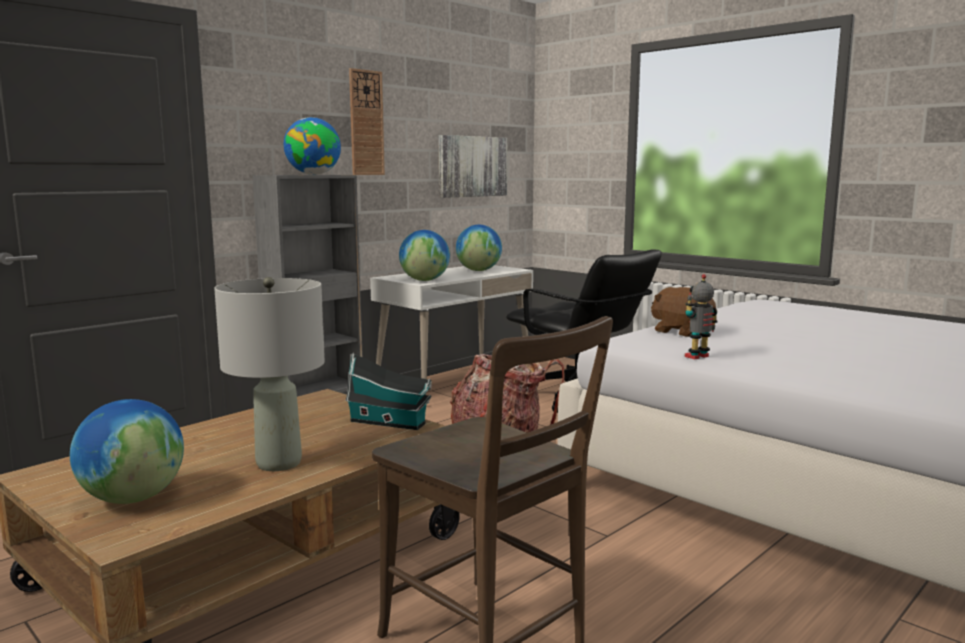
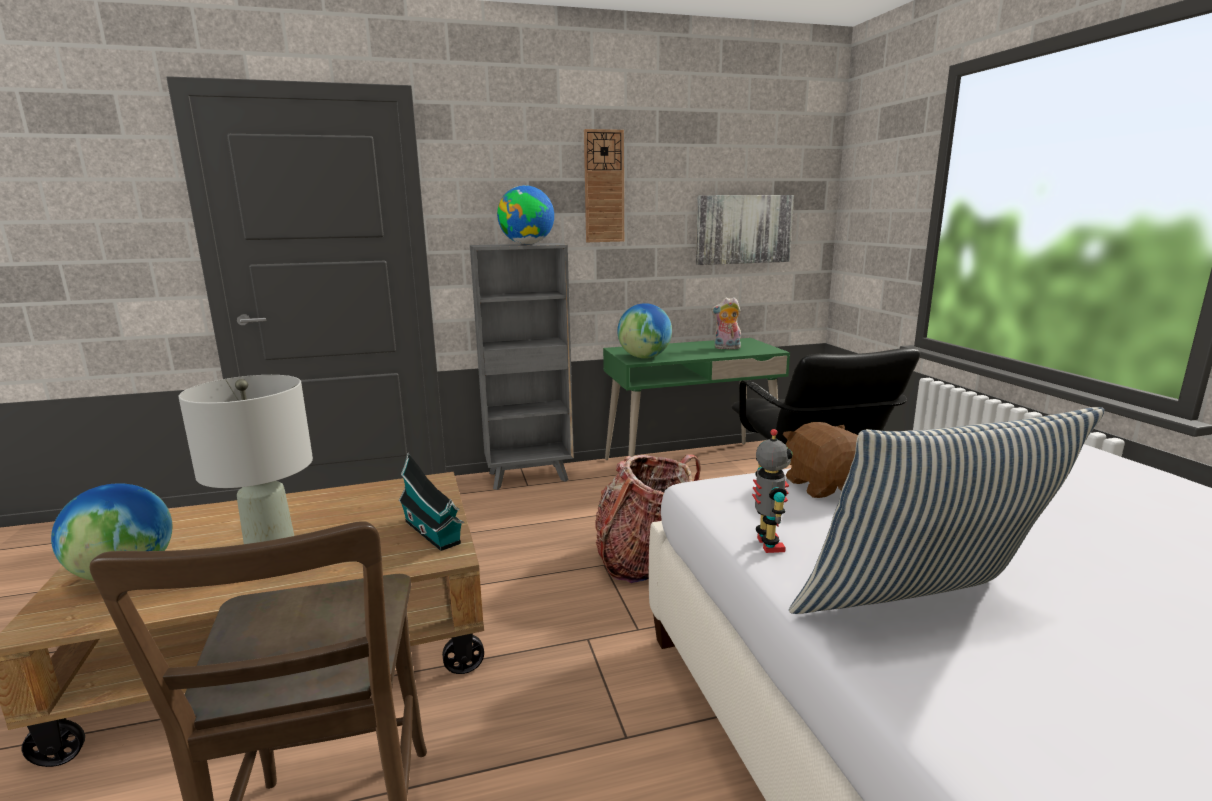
camera: 30 degrees right, 5 degrees up
(455, 383) = (691, 464): white desk -> green desk
(479, 270) = (726, 348): globe -> plush toy
(698, 357) = (767, 545): toy robot -> toy robot turned 90 degrees clockwise
(814, 367) = (920, 619): none -> pillow

